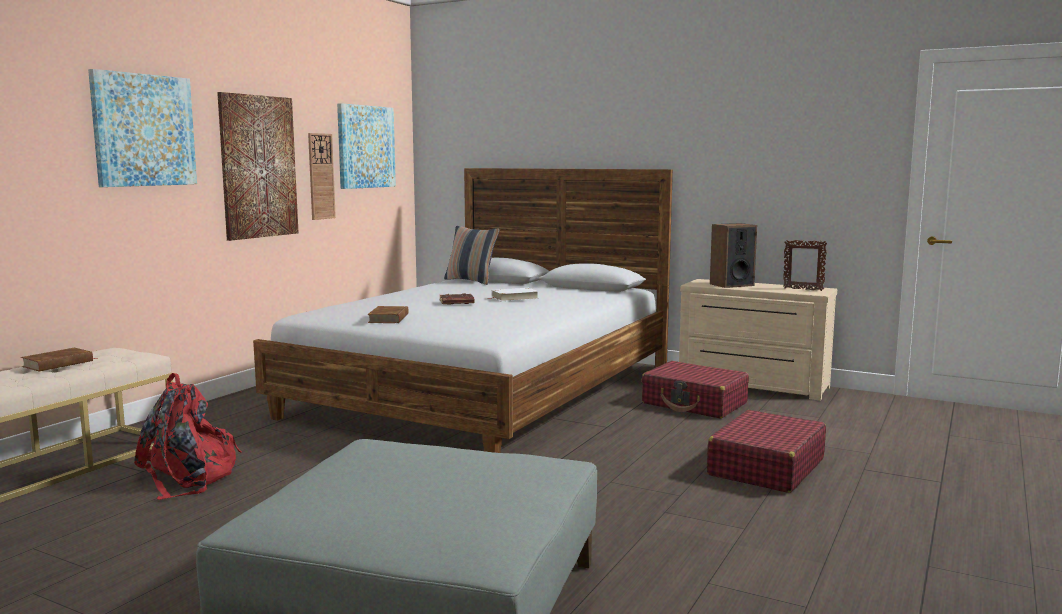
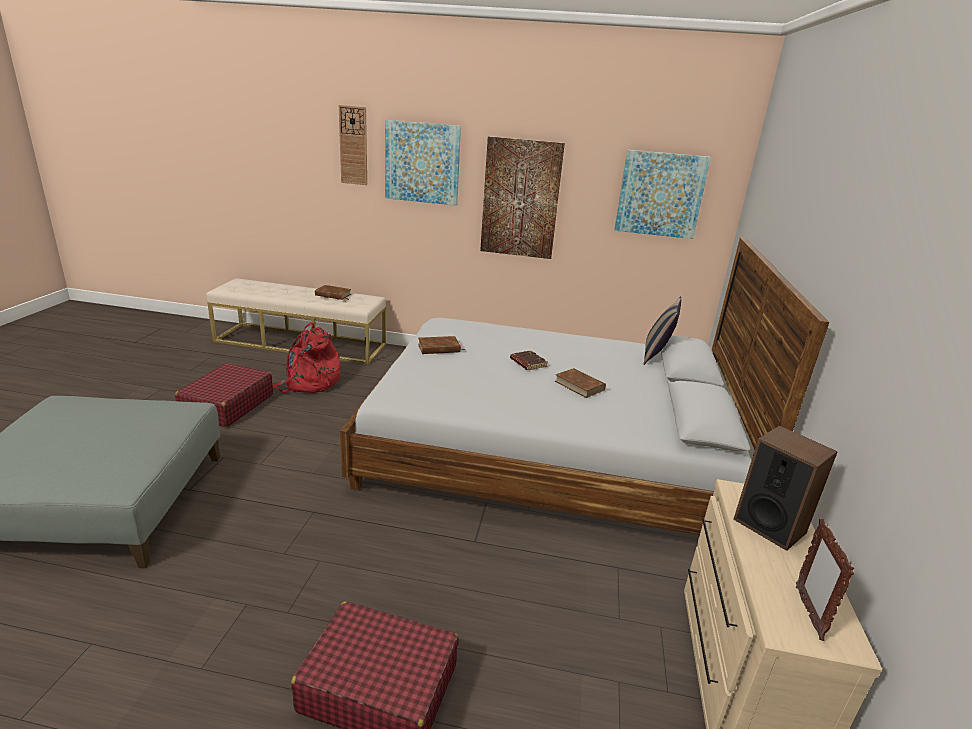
camera: 70 degrees right, 15 degrees up
(321, 176) = (591, 215): wall clock -> wall clock (353, 145)
(514, 298) = (579, 385): white book -> brown book
(694, 403) = (599, 607): red suitcase -> red suitcase (227, 405)

